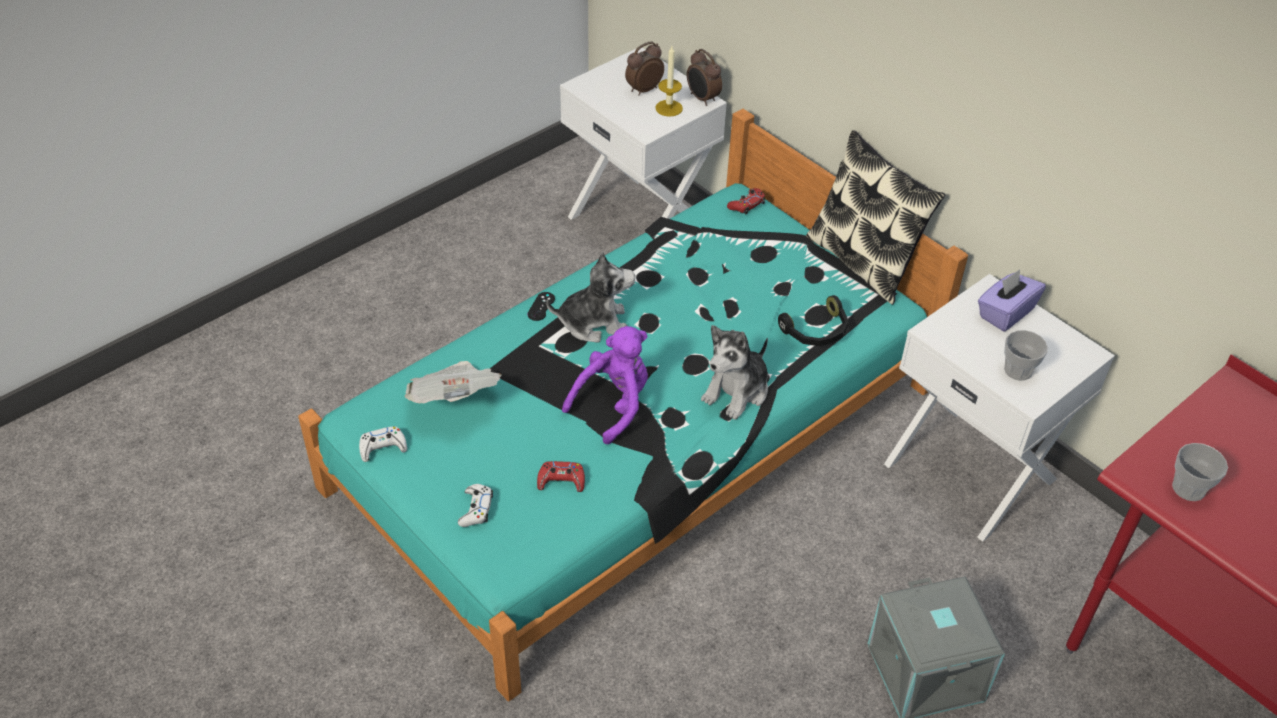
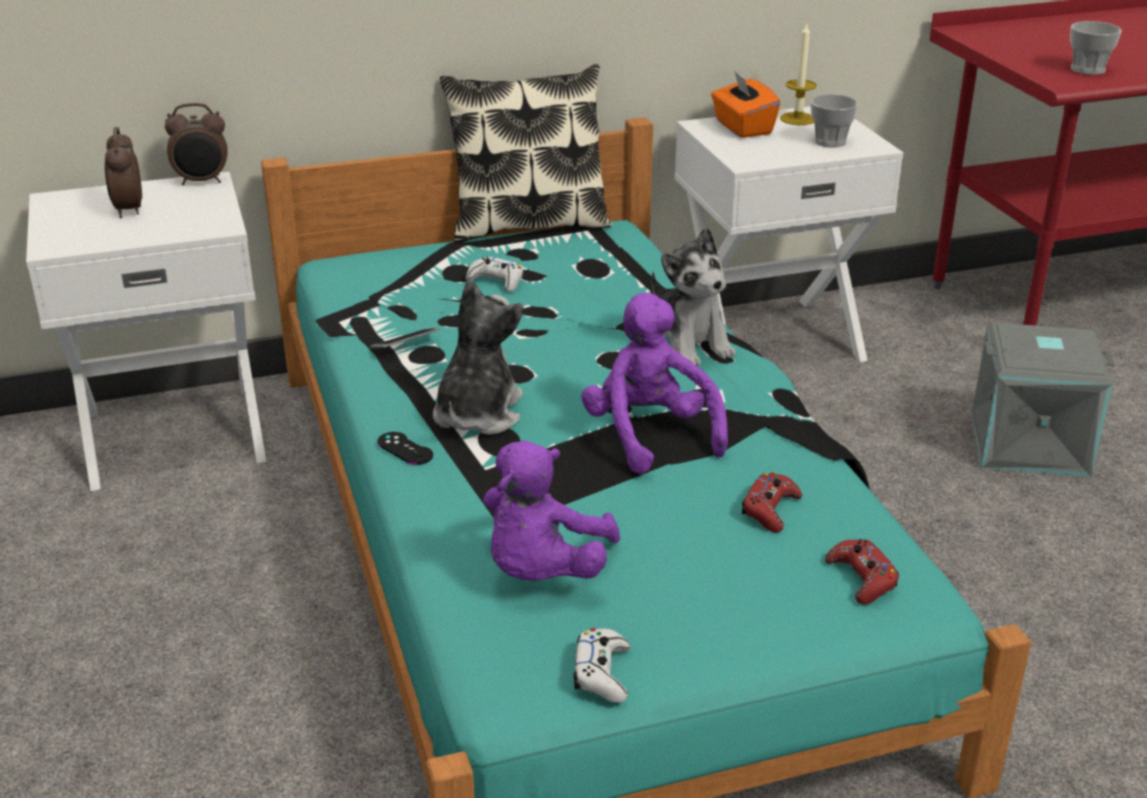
camera: 65 degrees left, 15 degrees down
(455, 400) = (543, 572): newspaper -> purple plush toy
(476, 509) = (791, 600): white game controller -> white game controller (496, 281)
(651, 264) = (405, 345): none -> phone
(669, 108) = (191, 204): candle -> candle (798, 119)
(746, 205) = (358, 262): red game controller -> red game controller (862, 578)
(817, 331) = (624, 272): black headphones -> none
(1005, 313) = (742, 128): purple tissue box -> orange tissue box

